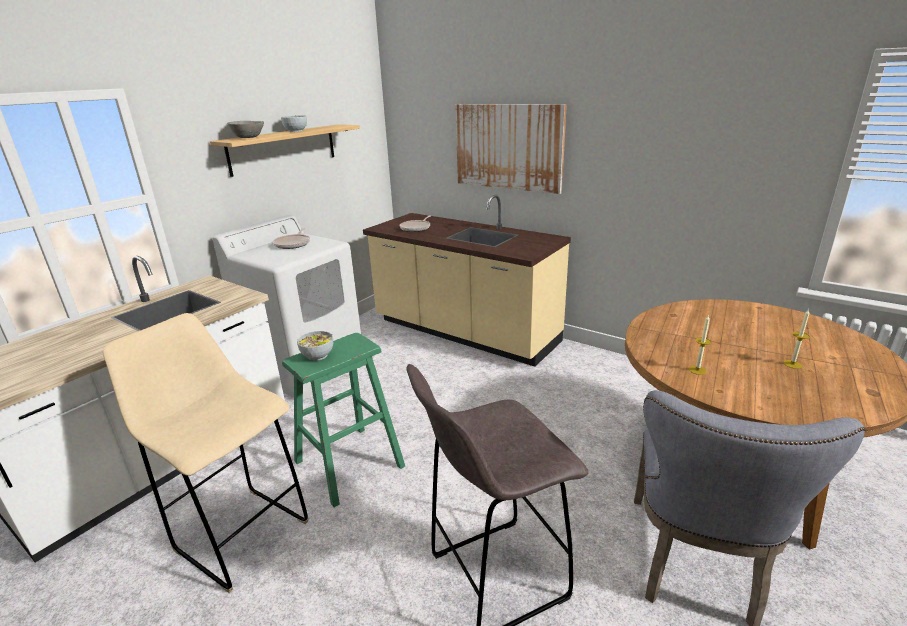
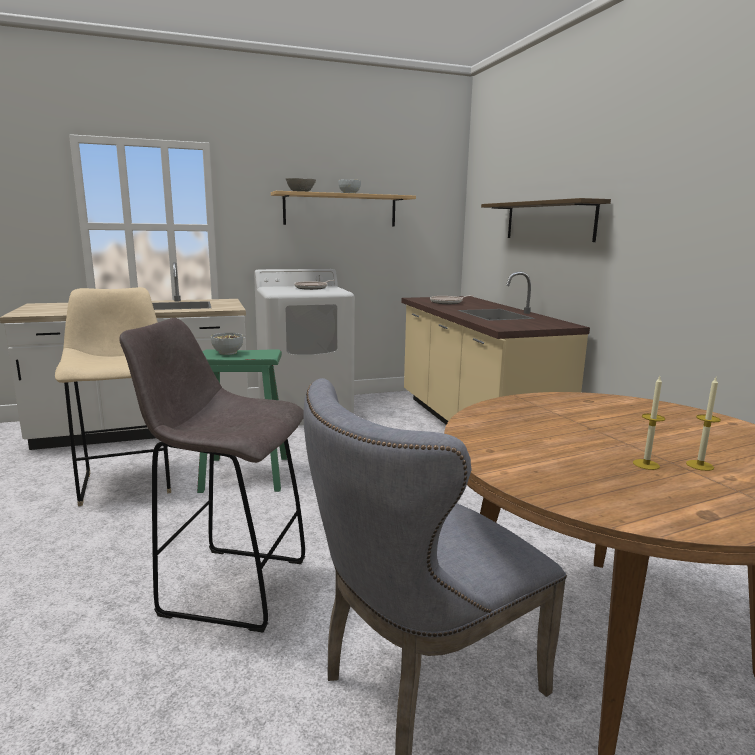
camera: 35 degrees right, 10 degrees down
(508, 147) = (548, 221): picture -> shelf
(697, 370) = (505, 434): candle -> candle (699, 465)

